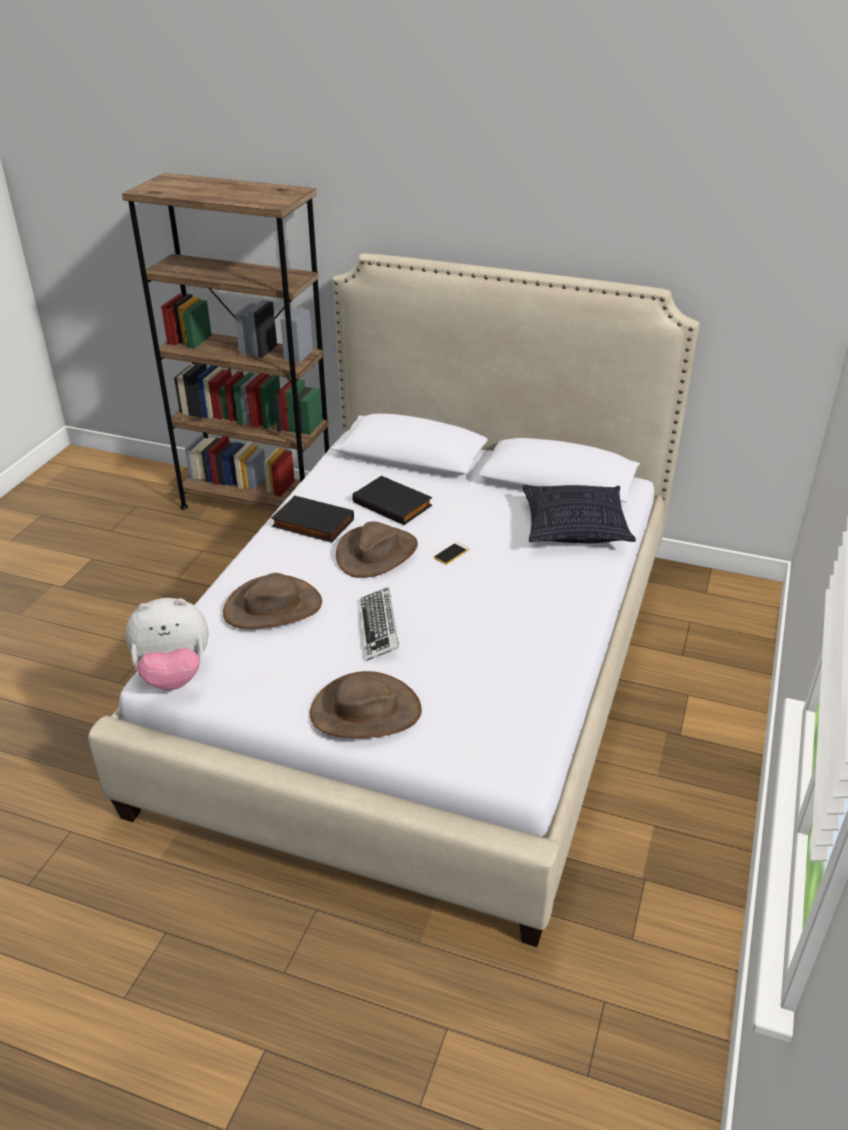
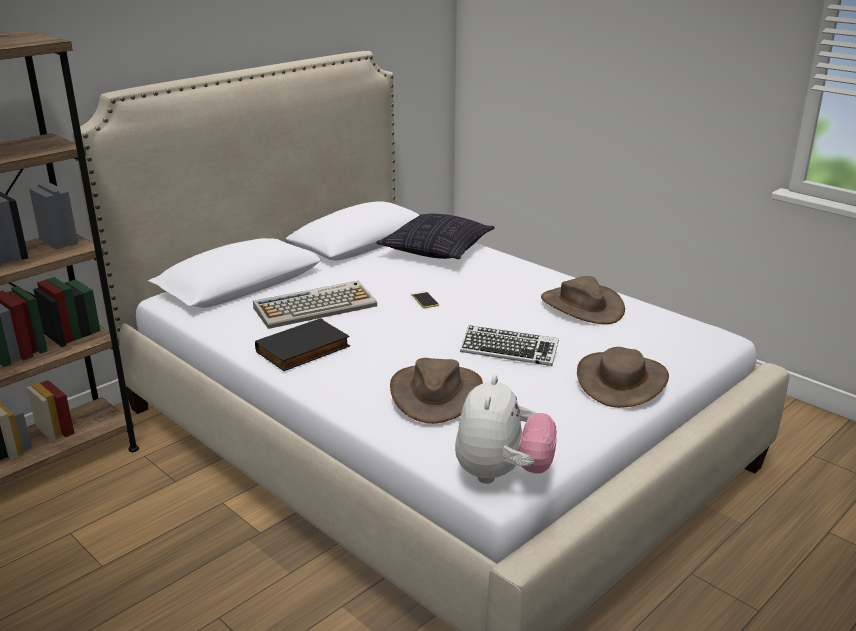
camera: 65 degrees left, 10 degrees down
(376, 553) = (390, 329): brown hat -> brown hat (581, 306)
(394, 503) = (316, 306): black book -> keyboard

